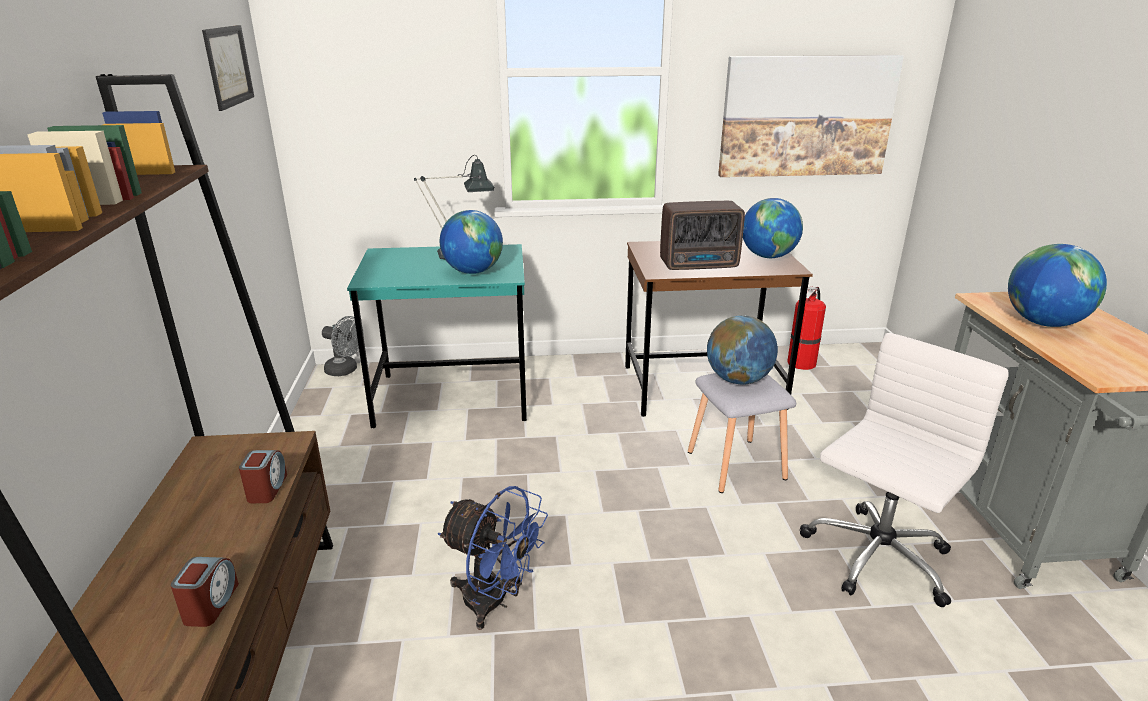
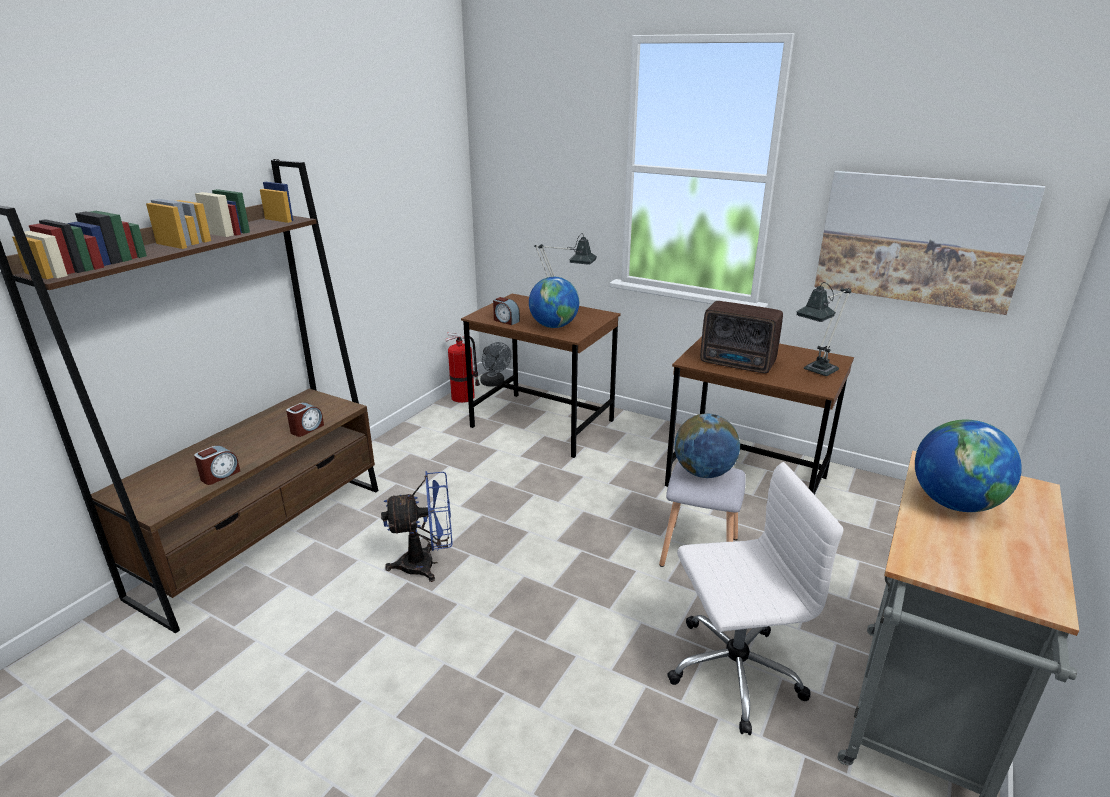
camera: 35 degrees right, 0 degrees up
(228, 66) = (423, 149): picture -> none
(408, 278) = (506, 321): none -> alarm clock
(453, 397) = (543, 424): turquoise desk -> brown desk
(495, 602) = (427, 564): blue fan -> blue fan turned 75 degrees counterclockwise
(768, 256) = (816, 372): globe -> table lamp
(802, 362) = (876, 493): fire extinguisher -> fire extinguisher (464, 397)

